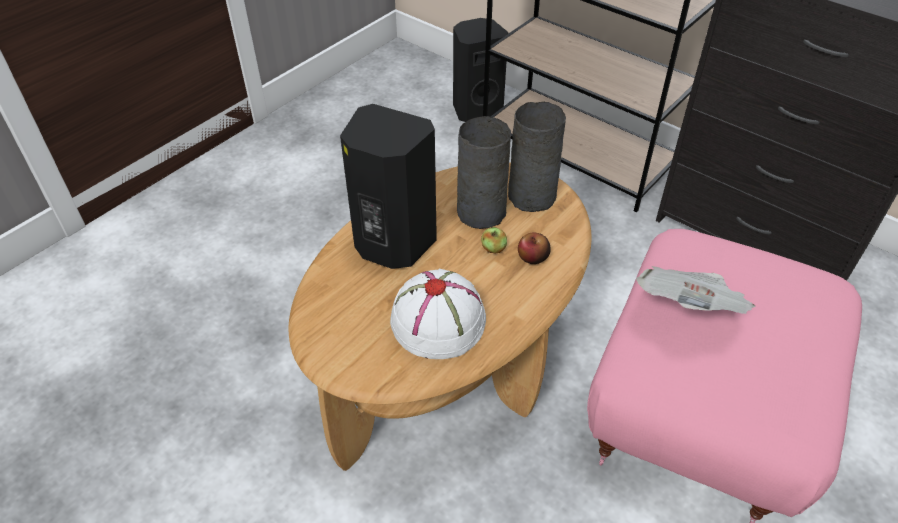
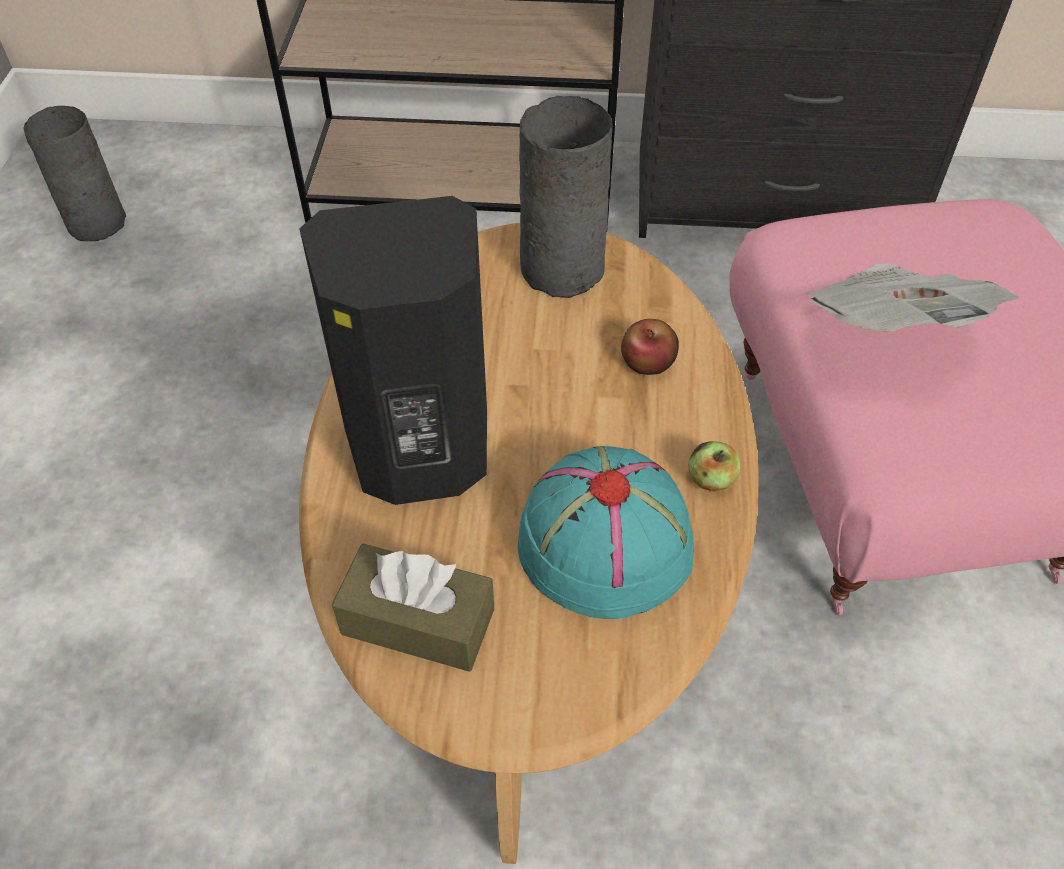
camera: 35 degrees left, 5 degrees up
(332, 308) = (418, 621): none -> brown tissue box
(438, 320) = (604, 539): white hat -> turquoise hat
(476, 109) = (262, 183): black speaker -> none
(480, 212) = (508, 330): grey vase -> grey vase (95, 223)
(493, 248) = (580, 378): apple -> apple (711, 480)

